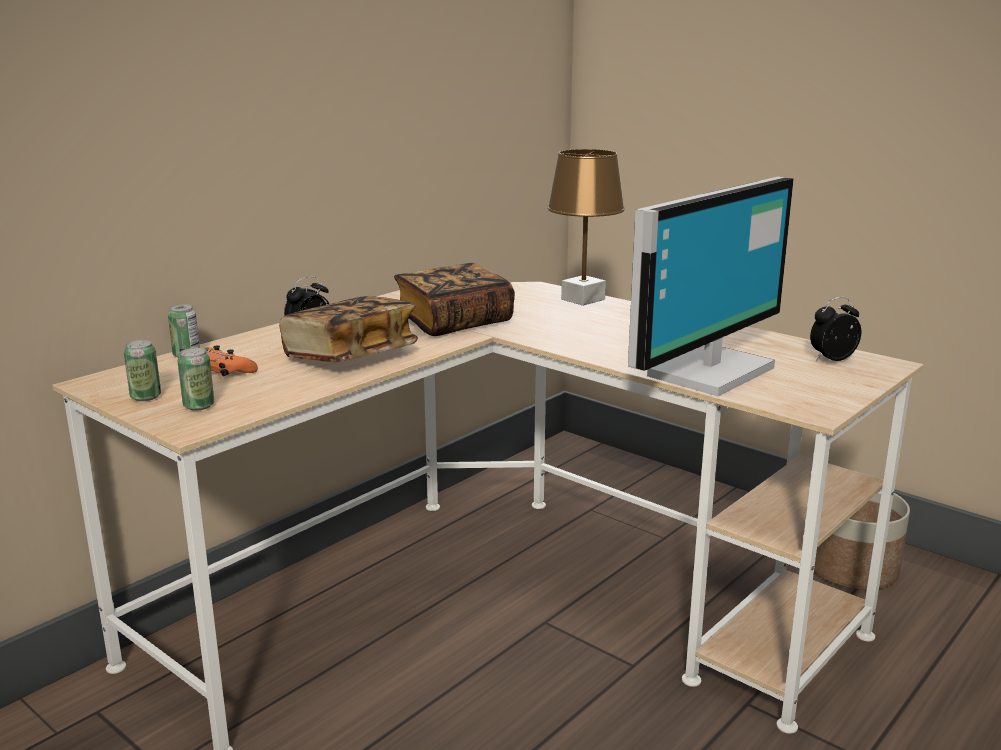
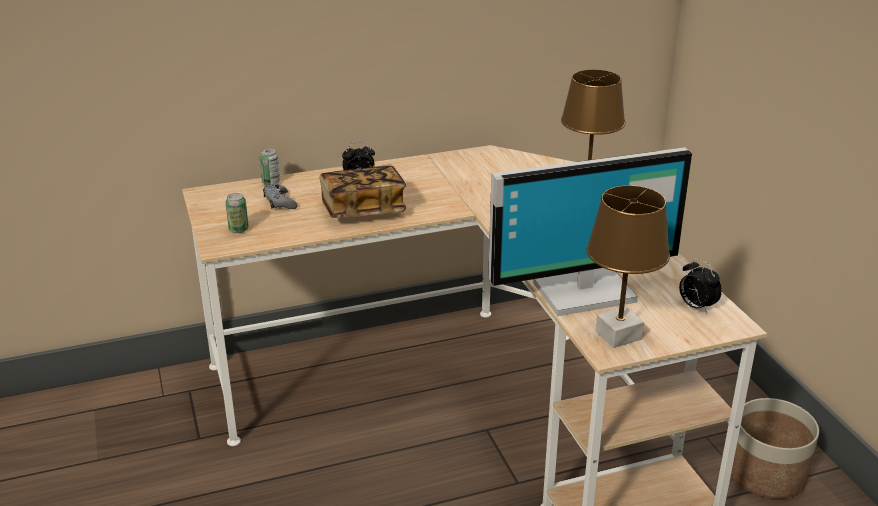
camera: 30 degrees right, 10 degrees up
(145, 397) = (218, 213): can -> none
(225, 370) = (280, 202): orange game controller -> grey game controller
(454, 322) = (464, 193): book -> none
(803, 396) = (618, 335): none -> brown table lamp
(831, 359) = (696, 307): alarm clock -> alarm clock turned 135 degrees counterclockwise

